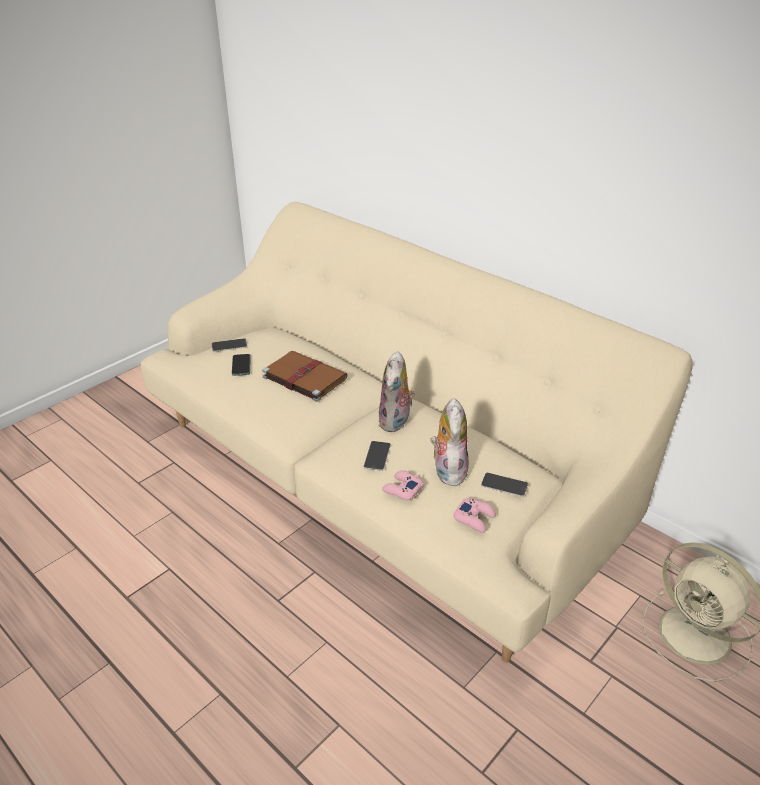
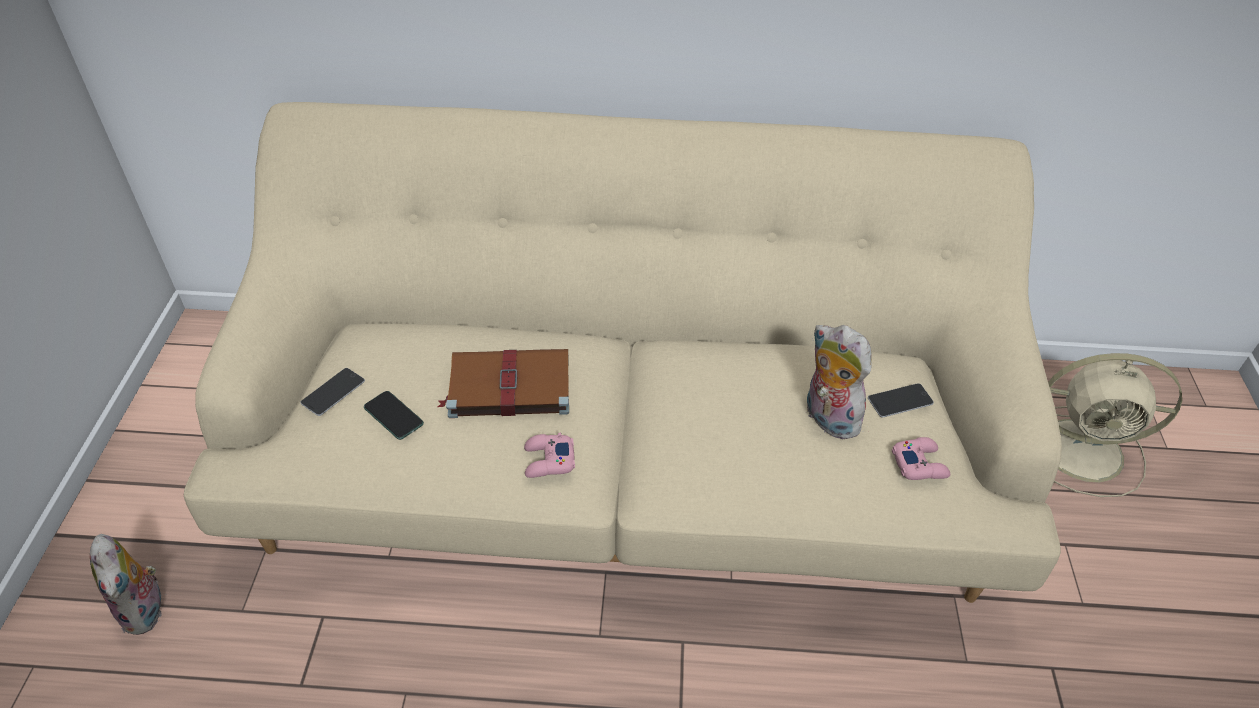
camera: 40 degrees left, 10 degrees up
(377, 456) = (730, 448): phone -> none
(396, 422) = (696, 386): plush toy -> plush toy (146, 610)
(402, 489) = (809, 477): pink game controller -> pink game controller (548, 461)

